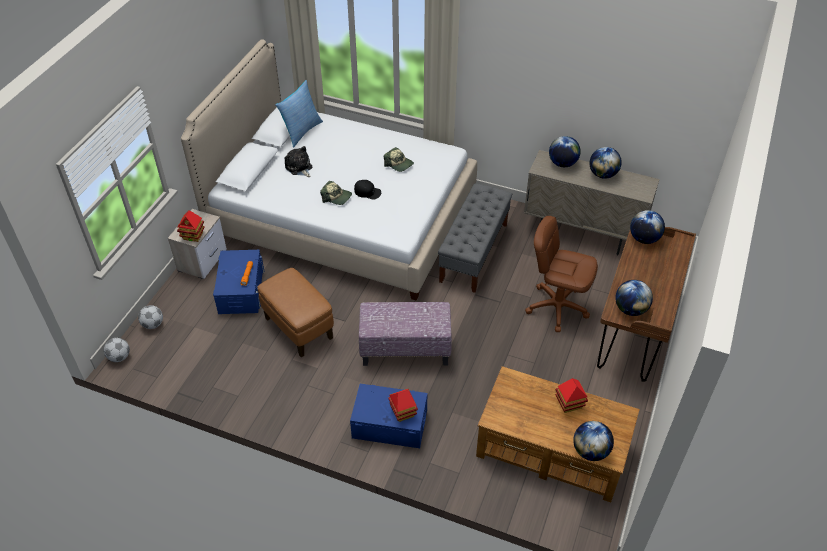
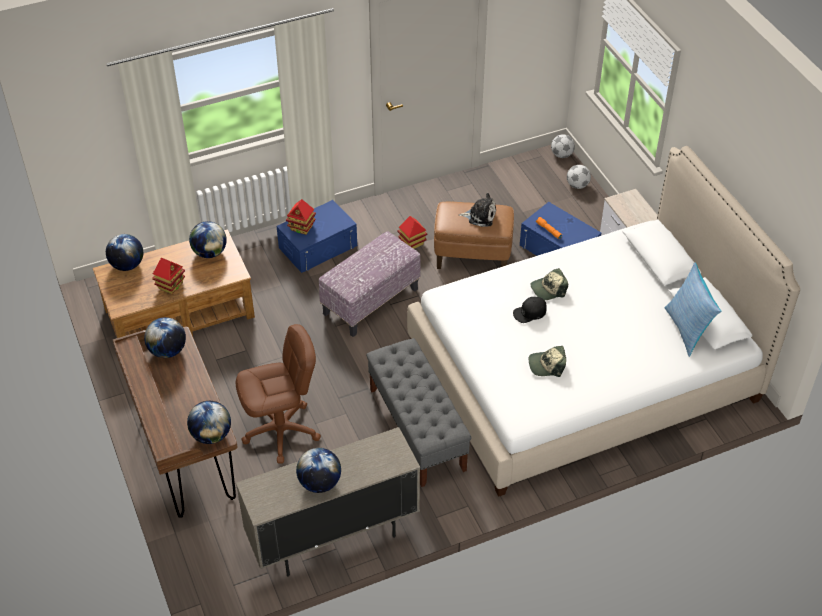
camera: 135 degrees right, 0 degrees up
(193, 236) = (620, 203): toy house -> toy house (412, 243)
(299, 168) = (625, 293): plush toy -> plush toy (480, 216)
(562, 163) = (376, 465): globe -> globe (210, 252)

